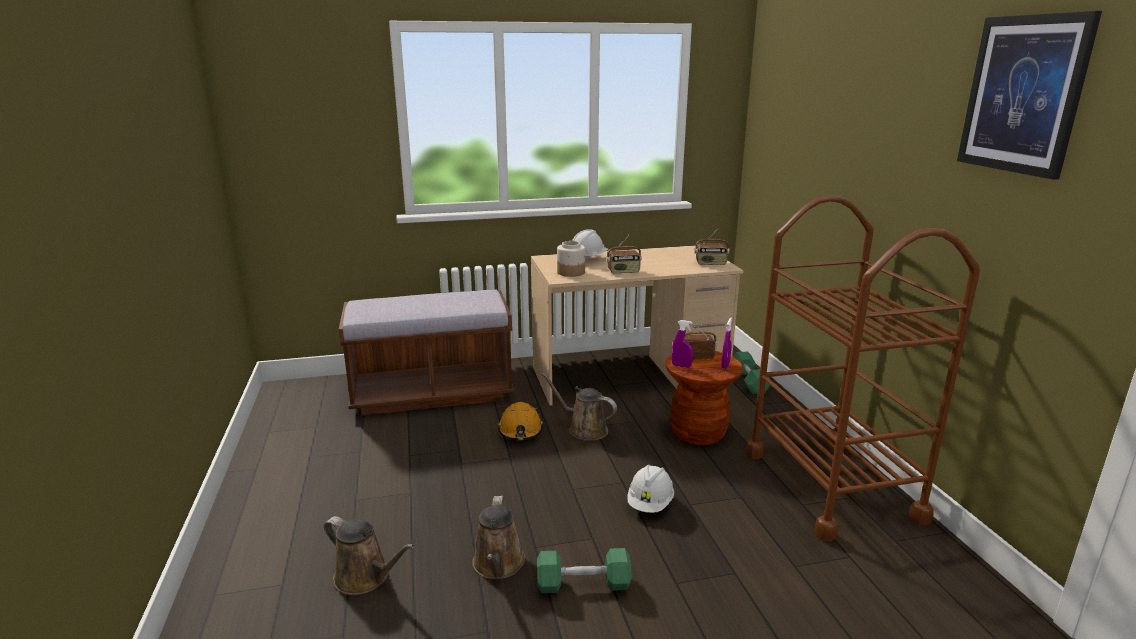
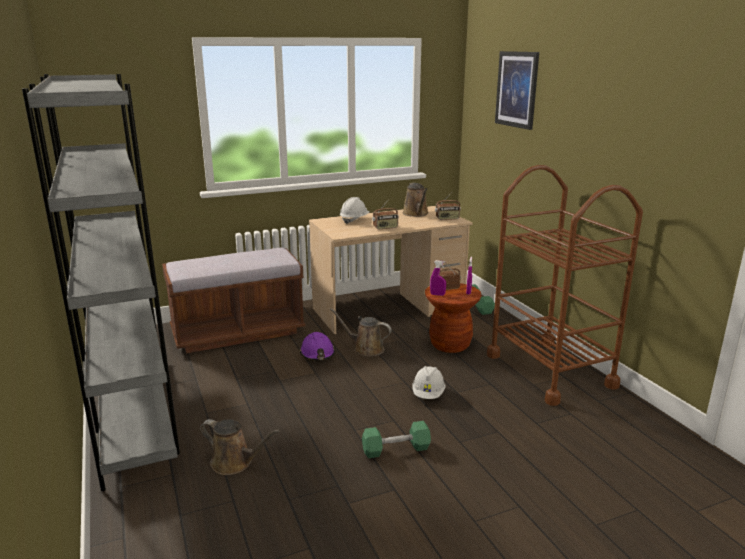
camera: 10 degrees left, 0 degrees up
(270, 493) = (134, 415): none -> grey bookcase
(498, 565) = (331, 444): brown watering can -> brown watering can (416, 214)
(520, 431) = (317, 354): orange hard hat -> purple hard hat
(571, 272) = (346, 230): jar -> none
(1023, 94) = (663, 95): picture -> picture (517, 89)

